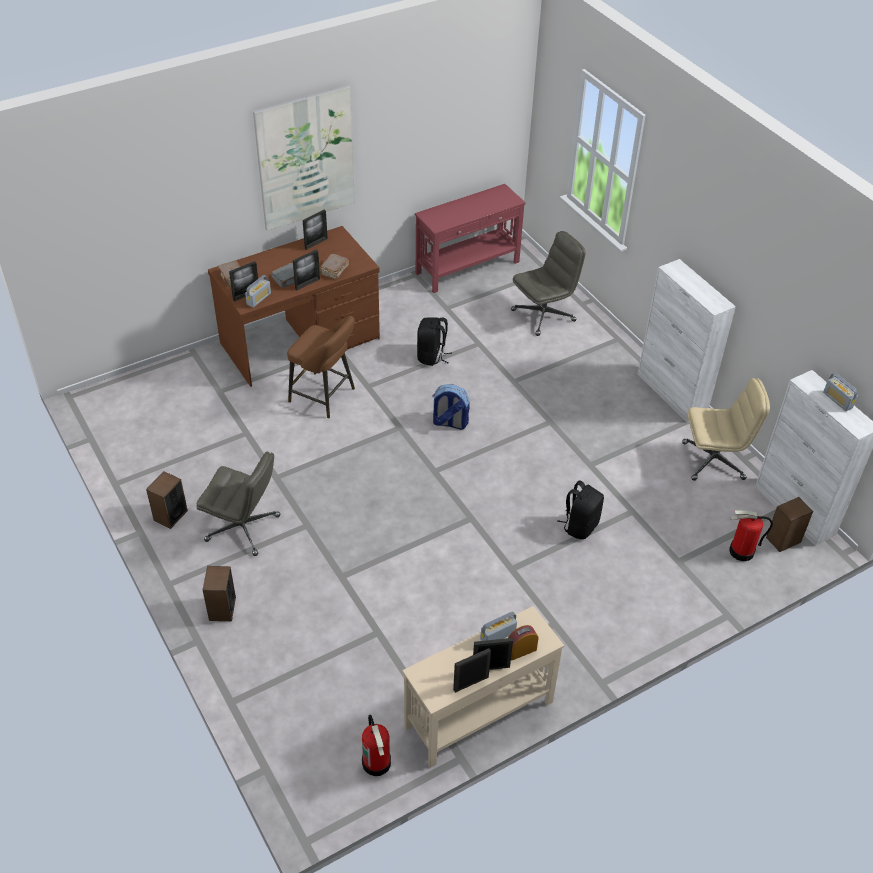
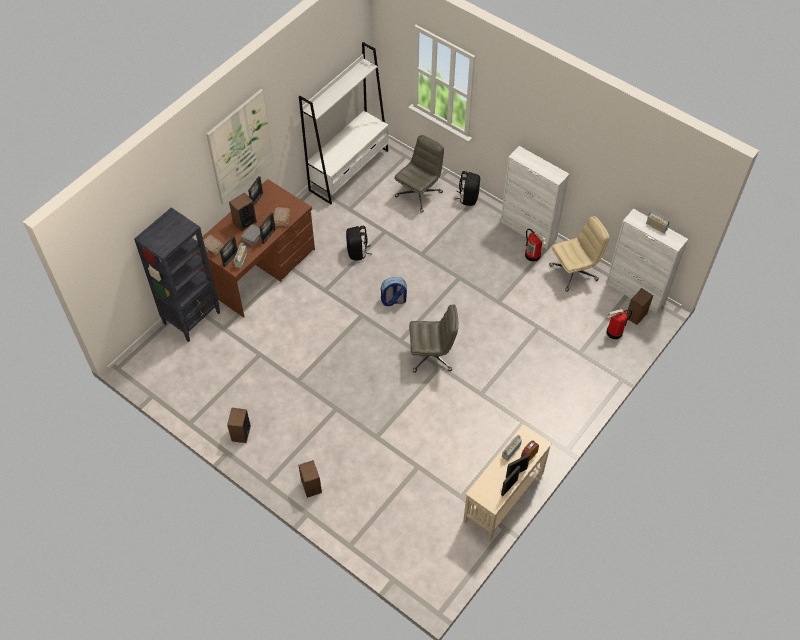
camera: 20 degrees left, 10 degrees up
(189, 369) = (192, 318): none -> black bookcase
(244, 528) = (295, 425): grey office chair -> grey office chair (432, 355)
(287, 262) = (244, 222): none -> speaker
(325, 397) = (299, 308): brown stool -> none
(377, 762) = (457, 550): fire extinguisher -> fire extinguisher (533, 255)
(468, 267) = (349, 170): red console table -> white bookcase
(580, 525) = (510, 348): black backpack -> black backpack (468, 197)

